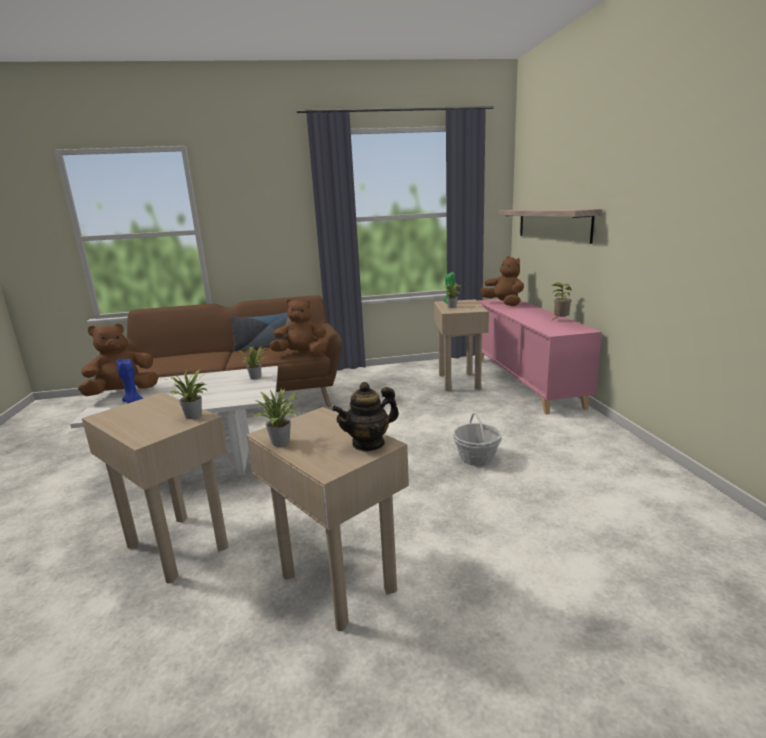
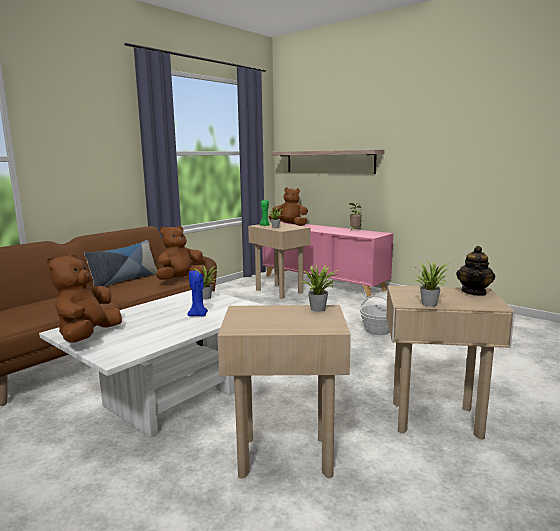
camera: 40 degrees left, 5 degrees down
(133, 402) = (130, 339): blue candle -> blue candle (198, 315)

